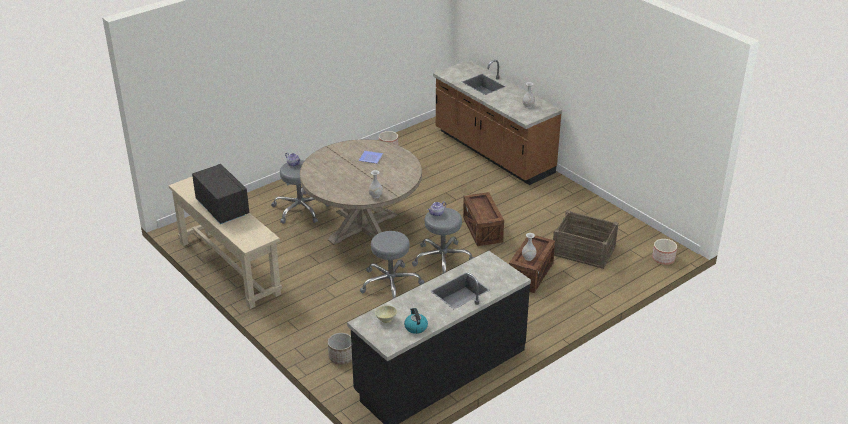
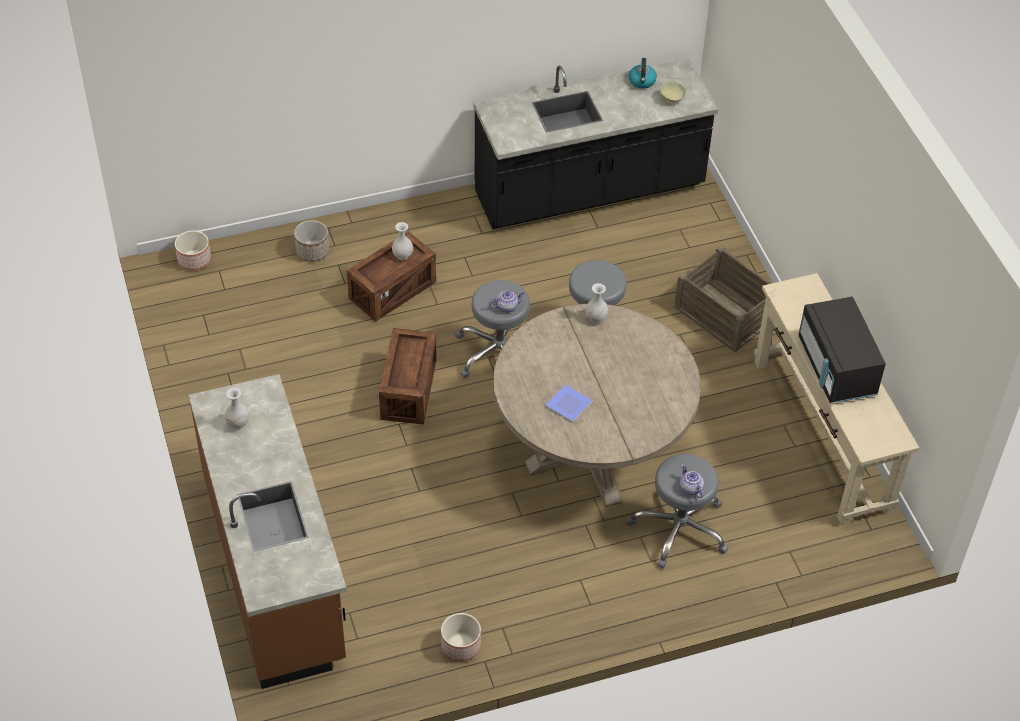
camera: 160 degrees left, 15 degrees up
(341, 357) = (701, 244): planter -> planter (312, 252)
(584, 250) = (289, 307): crate -> crate (725, 312)

